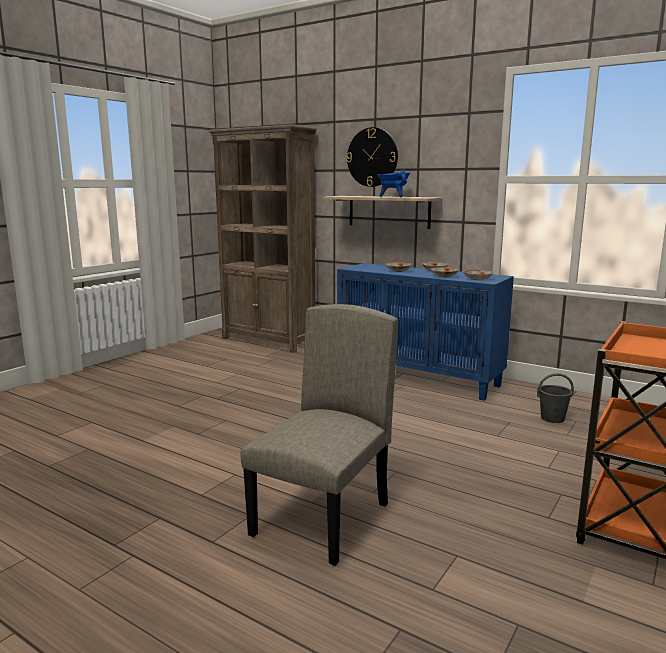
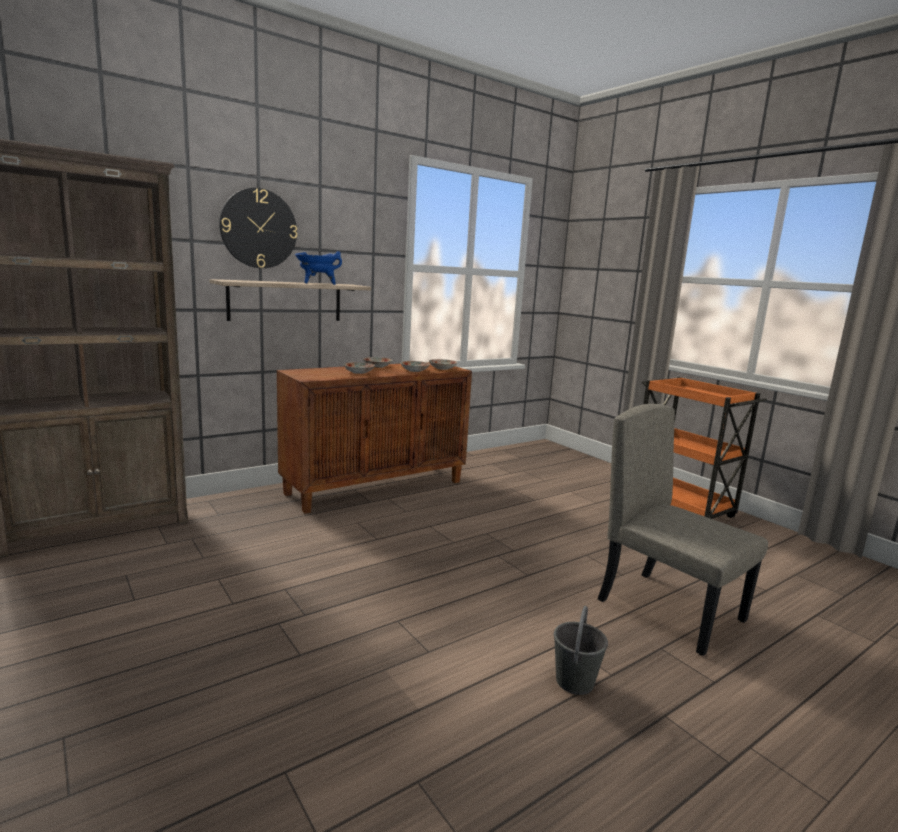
camera: 70 degrees left, 0 degrees up
(419, 378) = (376, 487): blue cabinet -> brown cabinet
(553, 418) = (513, 474): grey bucket -> grey bucket (575, 681)

